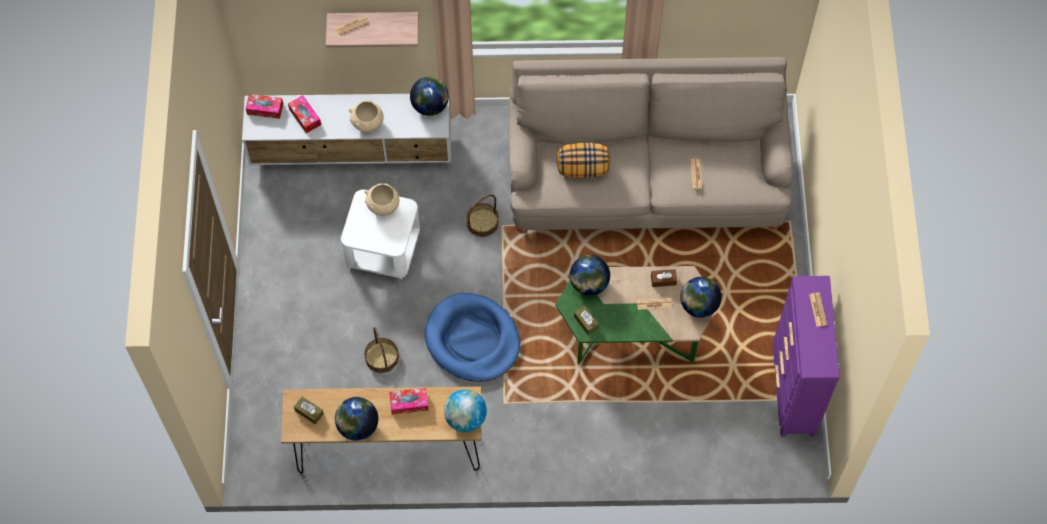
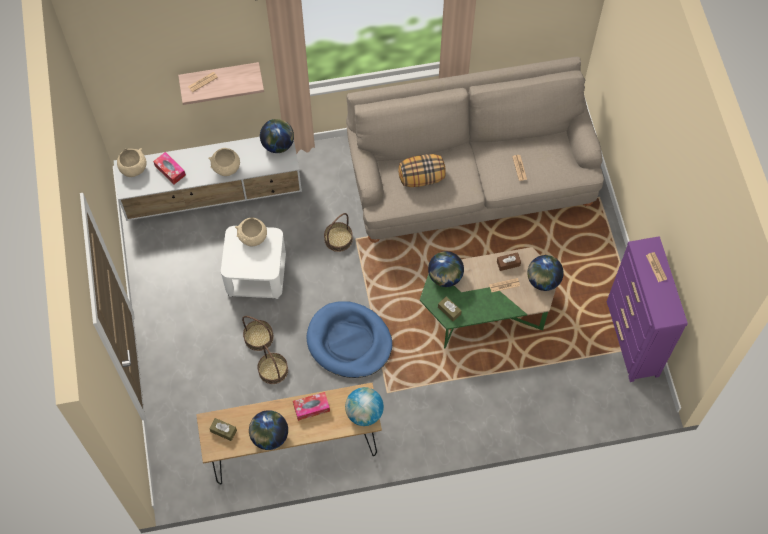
camera: 10 degrees left, 0 degrees up
(265, 109) = (133, 169): tissue box -> beige bowl
(372, 318) = (258, 337): none -> basket

